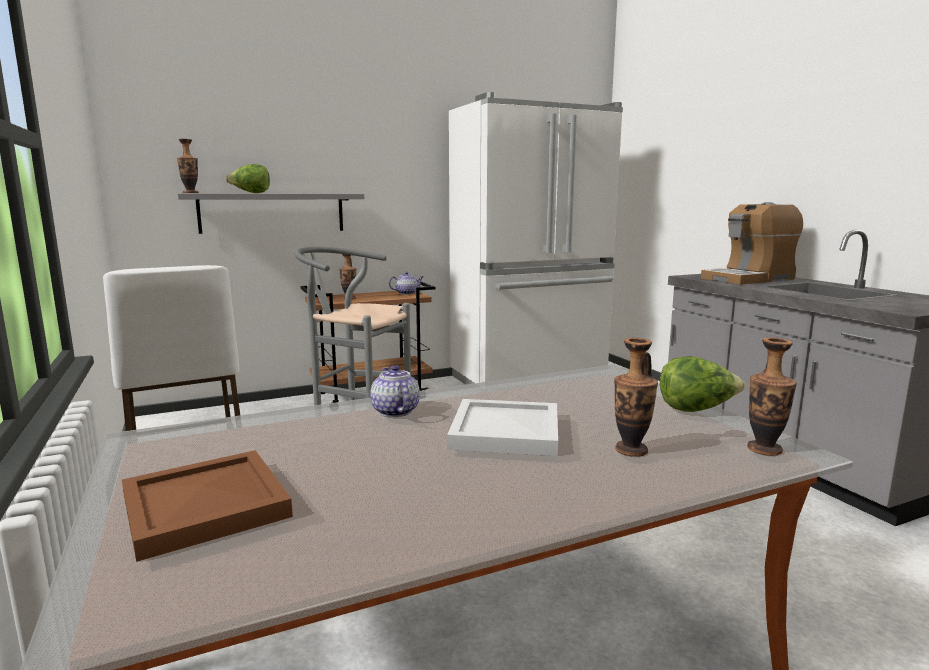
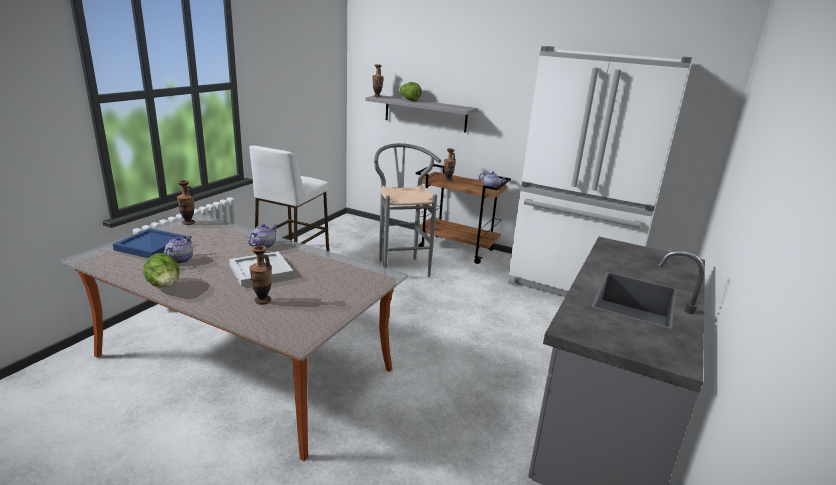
camera: 50 degrees right, 10 degrees up
(202, 506) = (151, 245): brown tray -> blue tray
(348, 487) = (179, 260): none -> teapot
(696, 409) = (343, 308): lettuce -> lettuce (165, 286)
(749, 279) = (644, 264): coffee machine -> none
(764, 449) = (294, 332): vase -> vase (188, 223)

